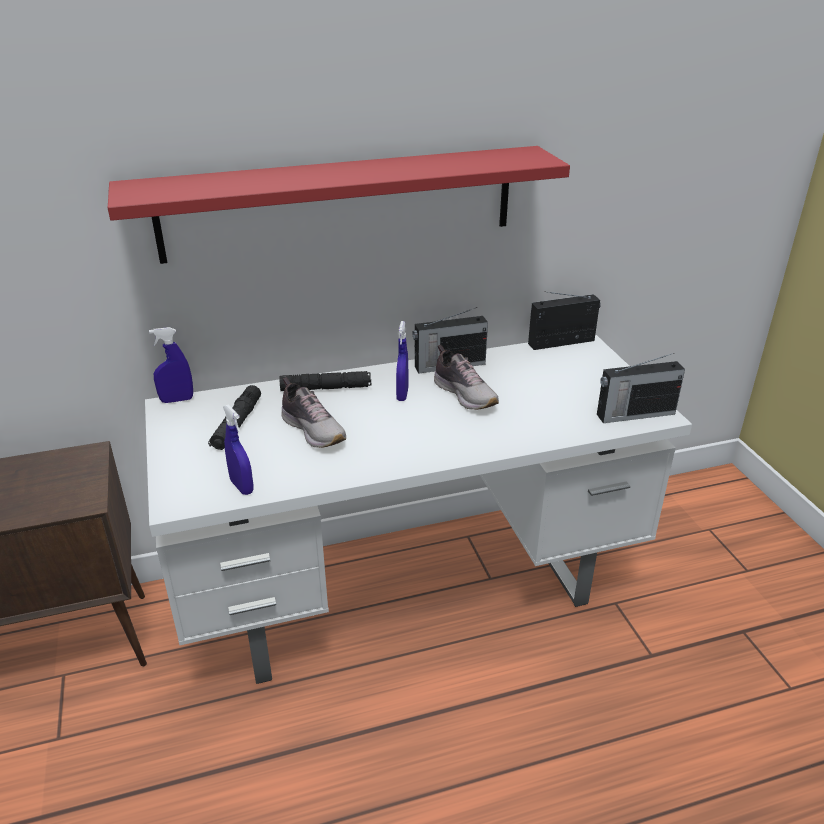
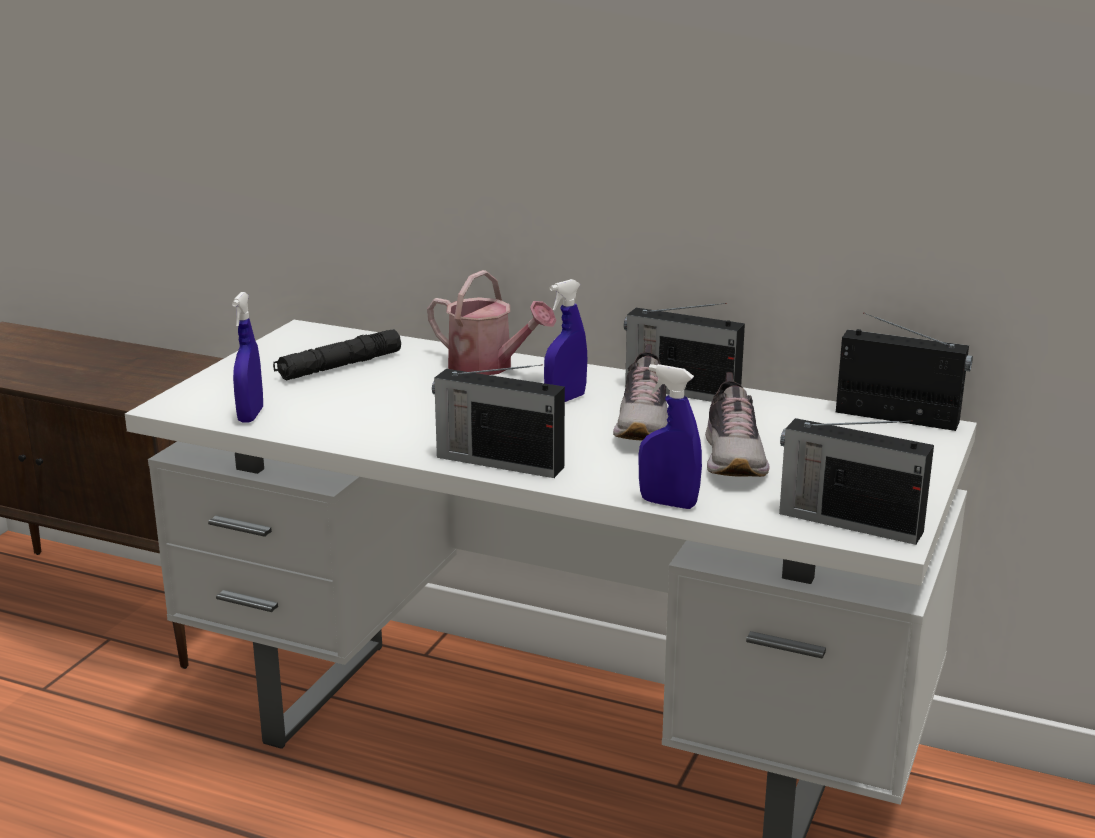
camera: 40 degrees right, 10 degrees down
(177, 400) = (320, 329): blue spray bottle -> blue spray bottle (668, 503)
(314, 430) = (406, 396): shoe -> shoe (734, 458)
(326, 388) = (488, 366): black flashlight -> watering can
(340, 203) = (558, 102): red shelf -> none
(434, 453) = (497, 461): none -> radio

